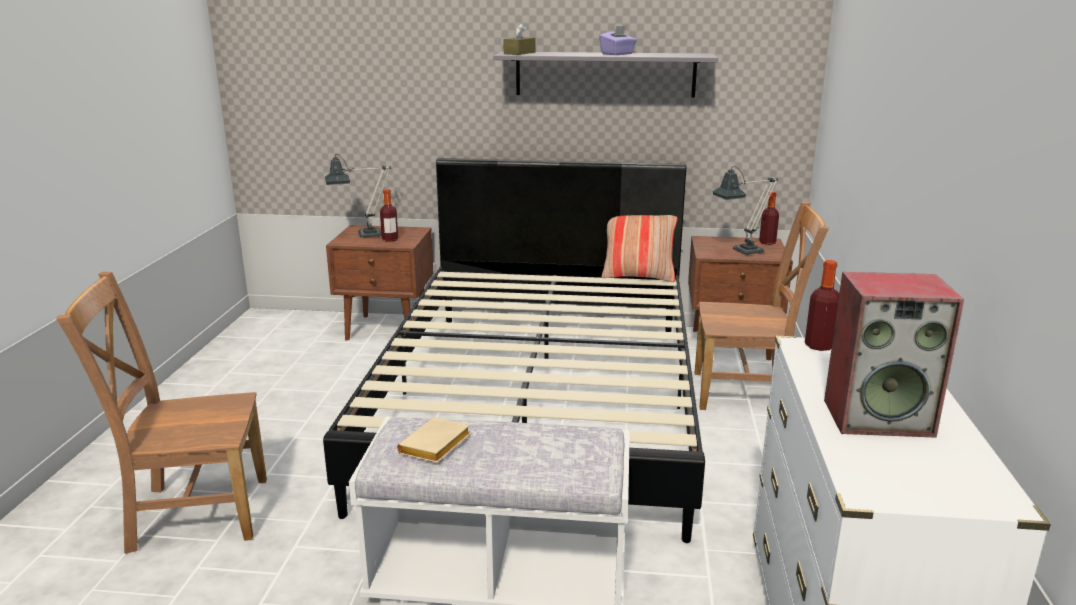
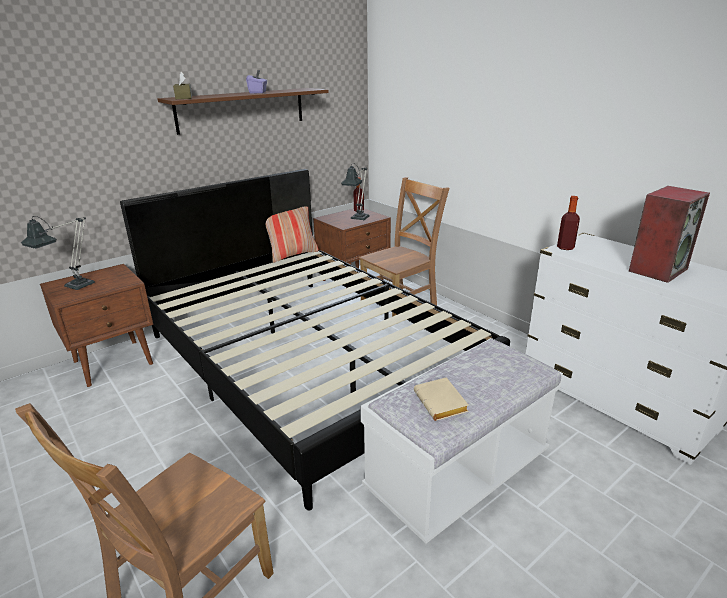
camera: 45 degrees left, 5 degrees up
(390, 239) = (107, 283): bottle -> none
(605, 74) = (242, 110): grey shelf -> brown shelf

